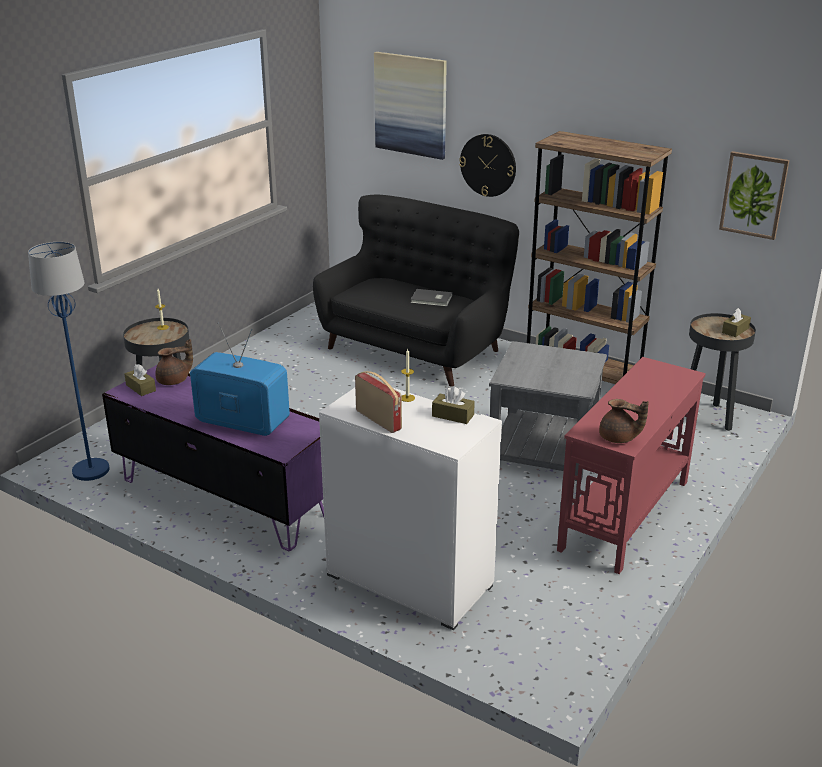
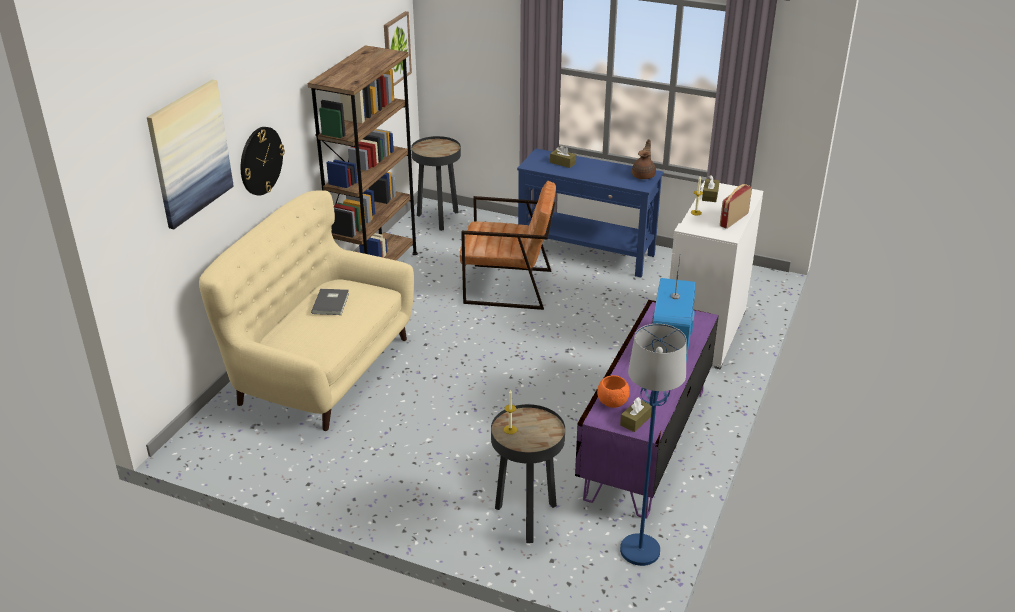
camera: 100 degrees left, 5 degrees up
(174, 381) = (612, 402): brown teapot -> orange bowl
(416, 348) = (321, 368): black sofa -> beige sofa
(543, 449) = (508, 287): grey side table -> brown armchair
(624, 515) = (586, 253): red console table -> blue console table
(735, 330) = (437, 144): brown tissue box -> brown tissue box (562, 163)

